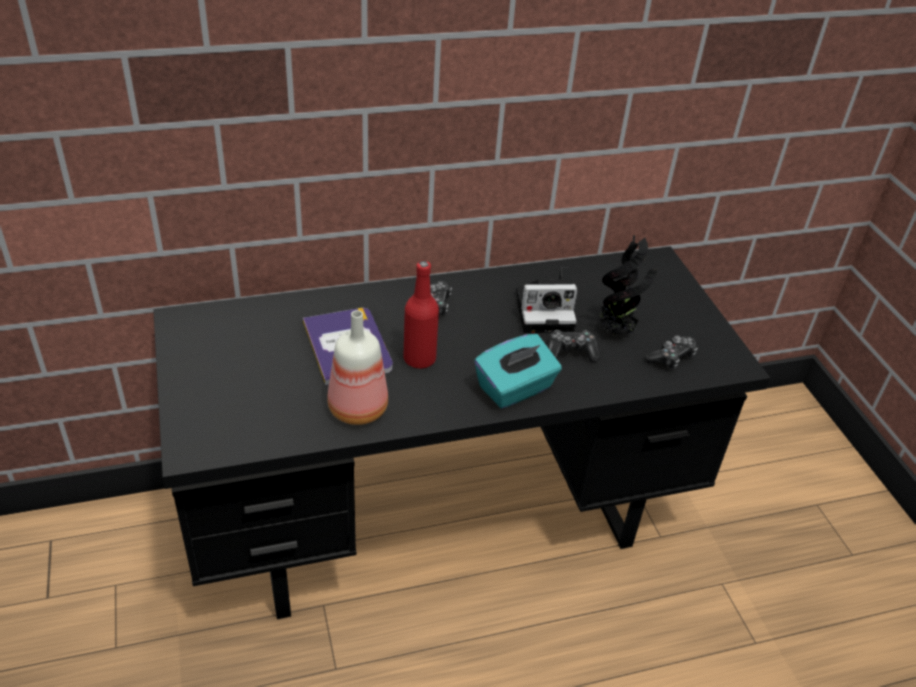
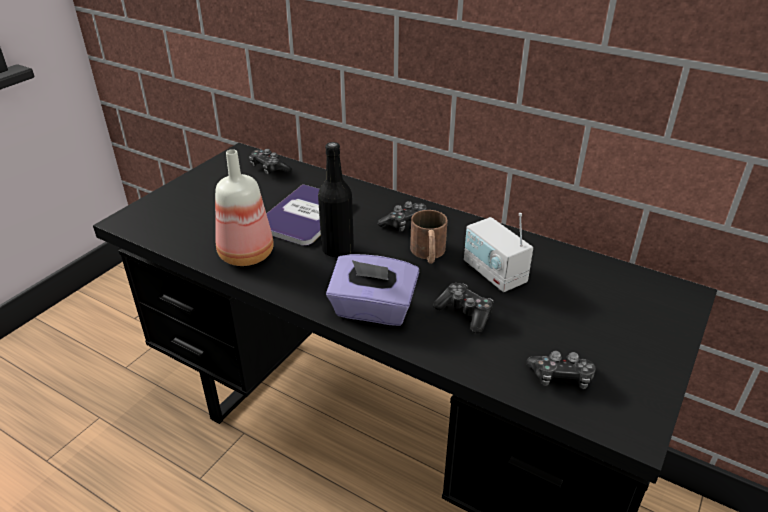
camera: 50 degrees right, 5 degrees down
(237, 320) = (269, 169): none -> game controller
(419, 359) = (337, 249): red bottle -> black bottle
(486, 322) = (428, 254): none -> brown mug
(515, 389) = (373, 310): turquoise tissue box -> purple tissue box
(547, 311) = (494, 273): camera -> radio
(616, 332) = (536, 324): potted plant -> none

